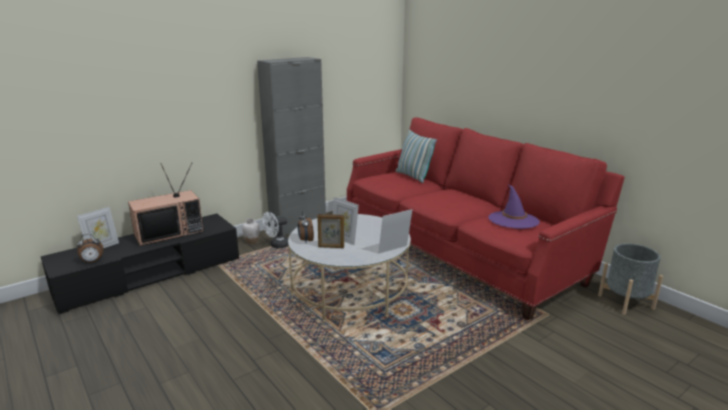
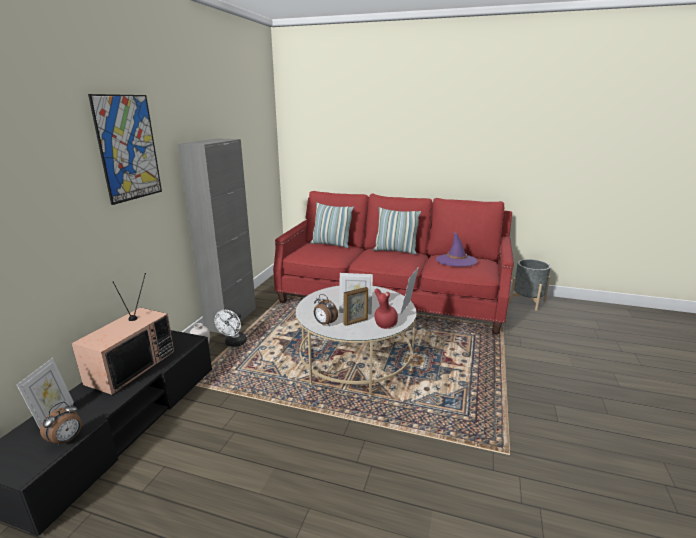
camera: 35 degrees left, 0 degrees up
(203, 62) = (128, 148): none -> picture
(350, 257) = (384, 325): none -> red vase
(466, 196) = (395, 251): none -> pillow

